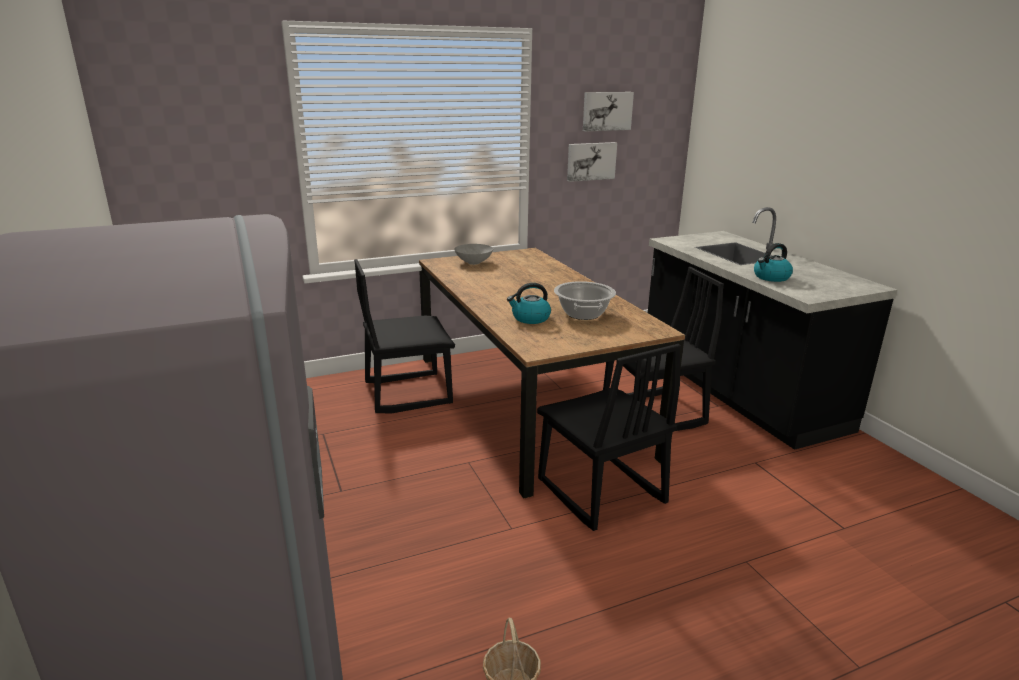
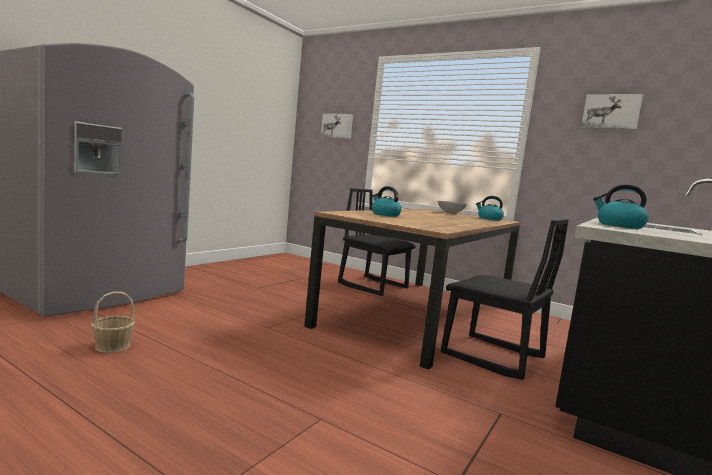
camera: 55 degrees right, 15 degrees down
(524, 259) = (489, 219): none -> kettle
(583, 314) = (421, 221): cooking pot -> none
(590, 161) = (588, 155): picture -> picture (337, 126)
(600, 492) = (344, 348): black chair -> none

